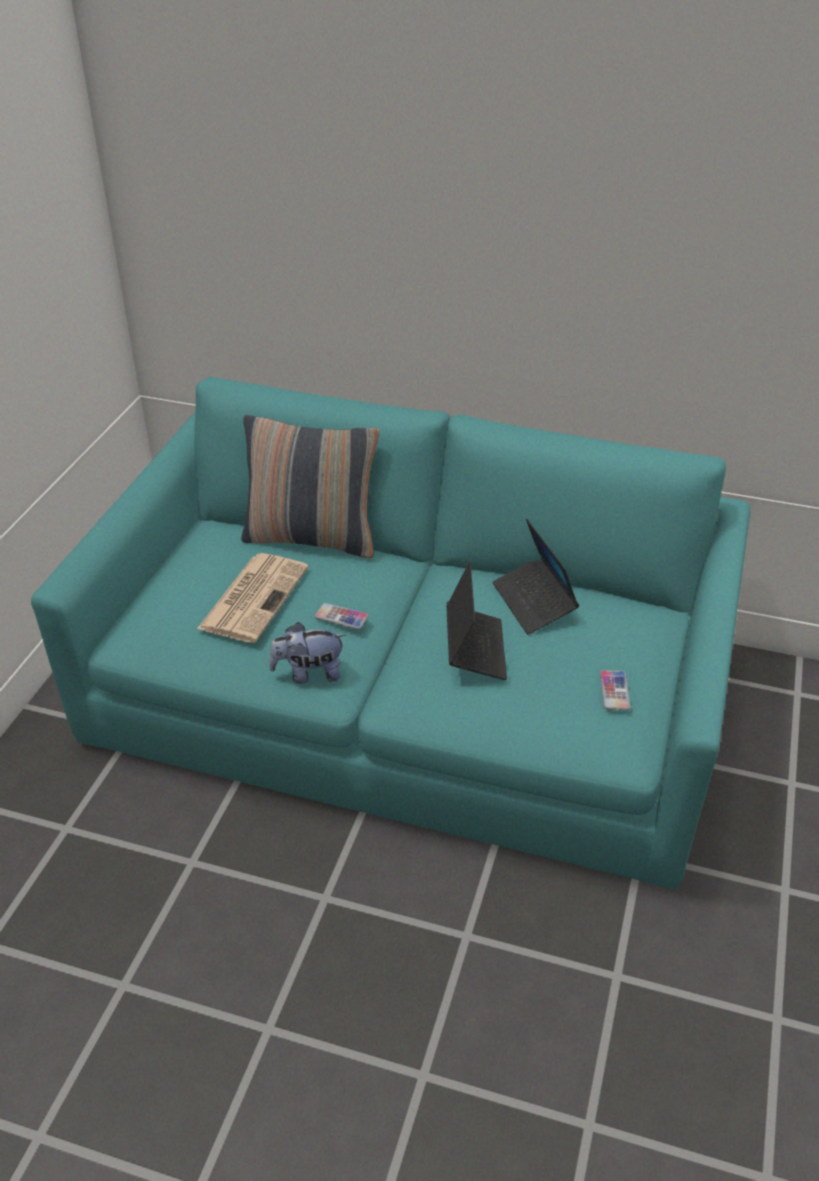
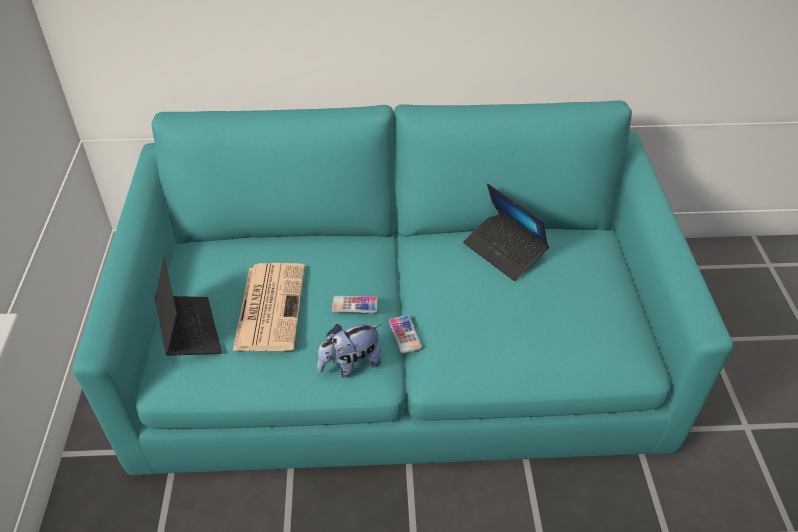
camera: 20 degrees left, 5 degrees up
(312, 538) = (292, 239): pillow -> none
(475, 649) = (480, 305): laptop -> laptop (189, 331)
(614, 691) = (605, 312): phone -> phone (405, 334)

